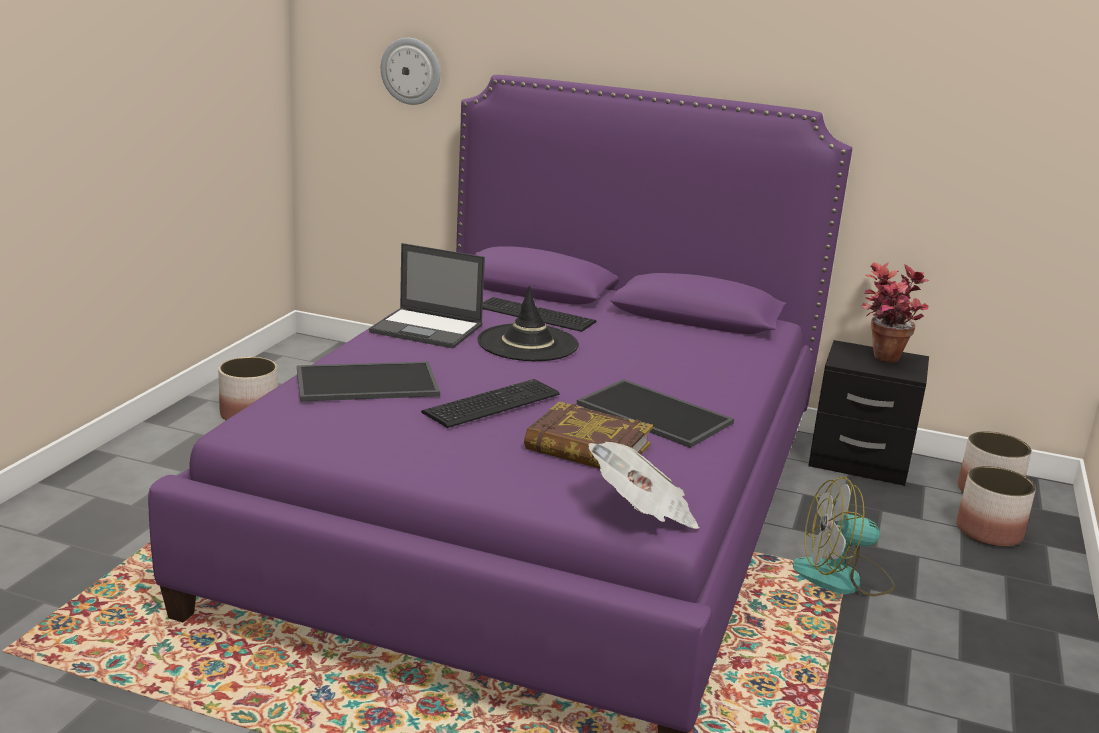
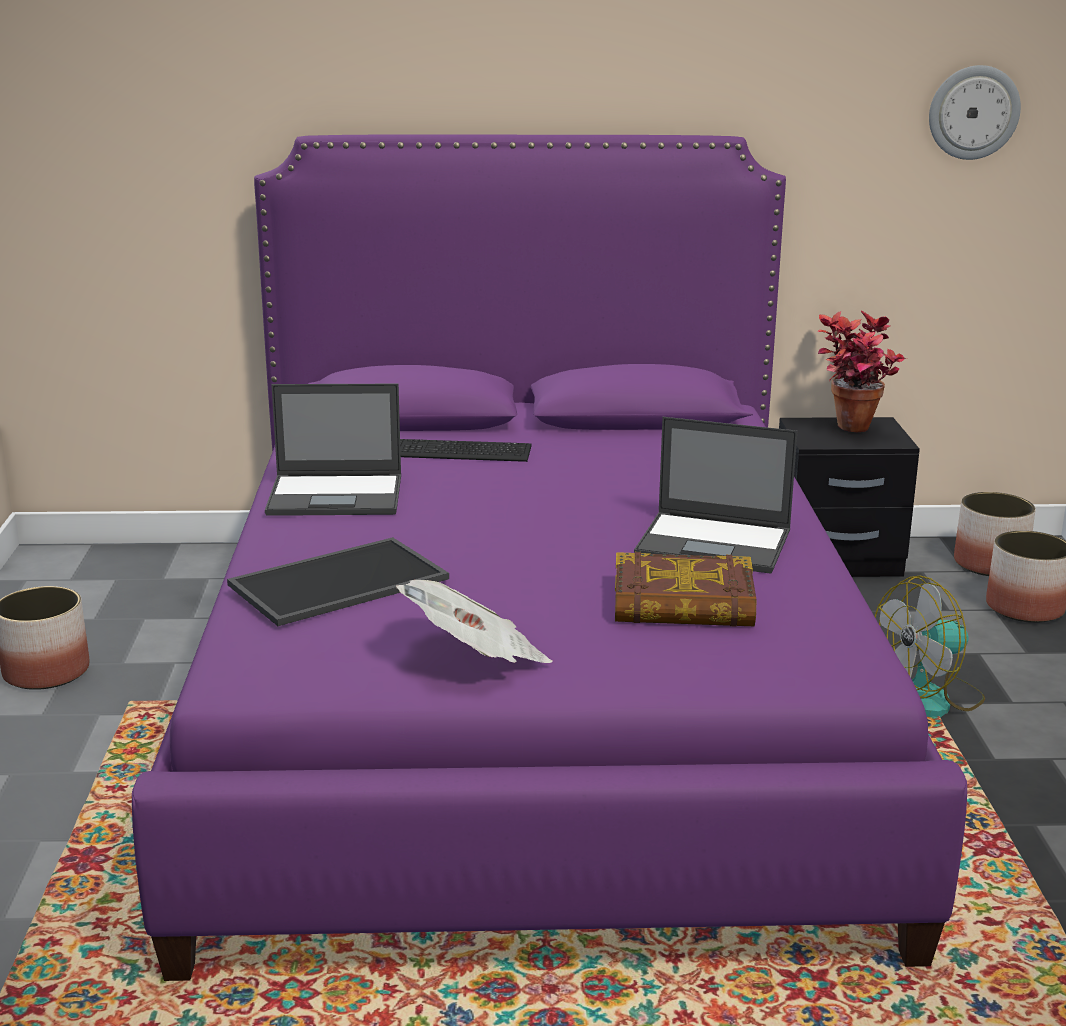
camera: 20 degrees left, 0 degrees up
(411, 71) = (163, 145): wall clock -> wall clock (973, 112)
(489, 403) = (514, 574): keyboard -> none
(528, 343) = (481, 489): black hat -> none
(642, 512) = (822, 666): newspaper -> newspaper (476, 659)
(657, 413) = (715, 543): tray -> laptop

